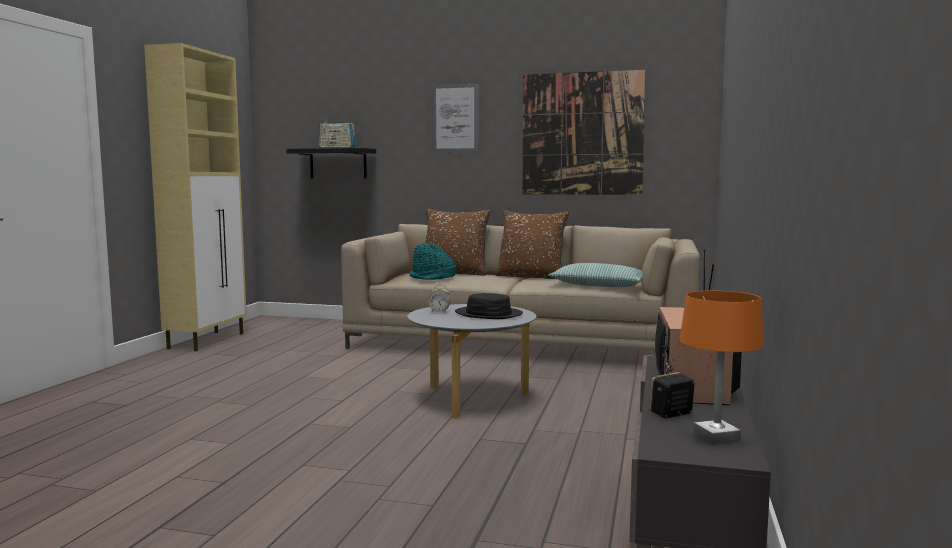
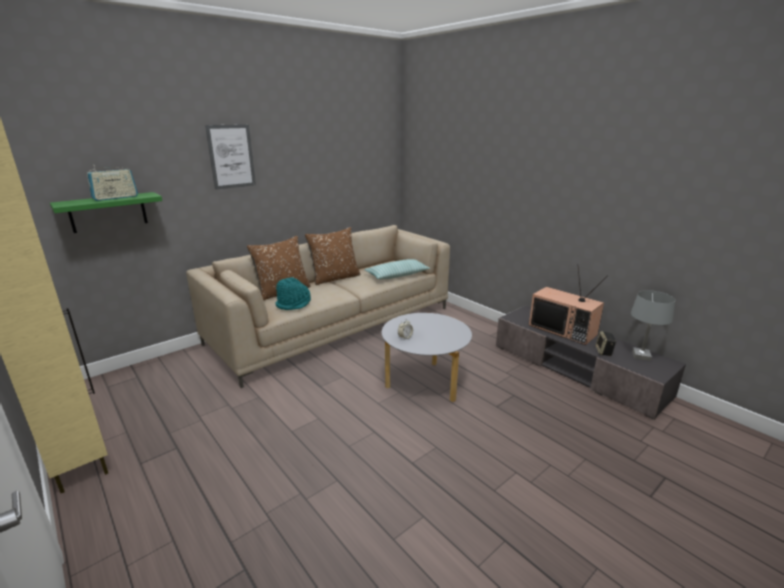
camera: 55 degrees left, 15 degrees up
(338, 163) = (108, 212): black shelf -> green shelf
(488, 314) = (431, 326): black hat -> none
(582, 134) = (329, 164): picture -> none
(717, 437) = (641, 356): orange table lamp -> grey table lamp

